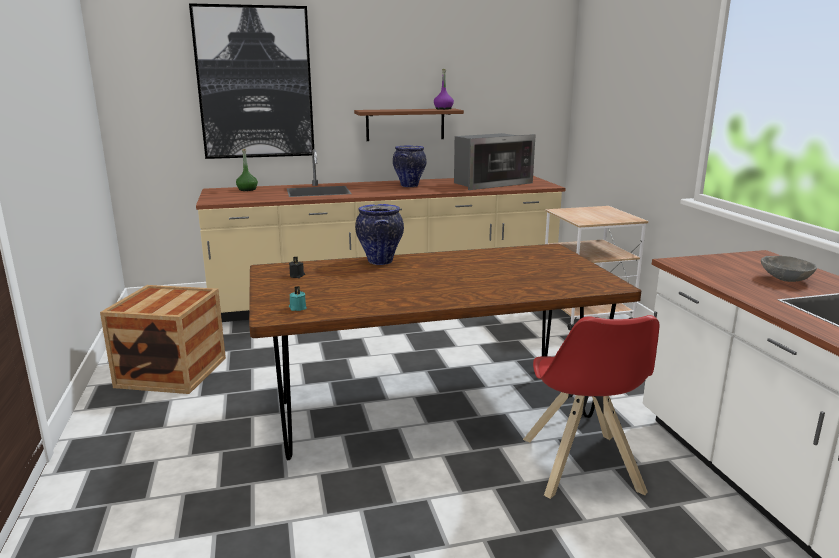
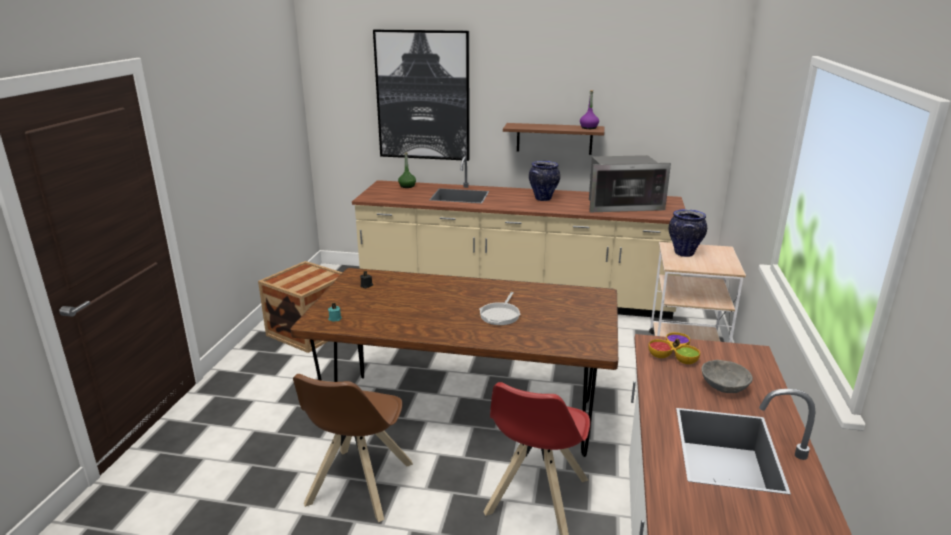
camera: 25 degrees right, 5 degrees up
(380, 261) = (440, 282): vase -> vase (684, 253)
(380, 513) = (358, 486): none -> brown chair
(482, 276) = (500, 315): none -> frying pan
(709, 266) = (674, 355): none -> bowl

